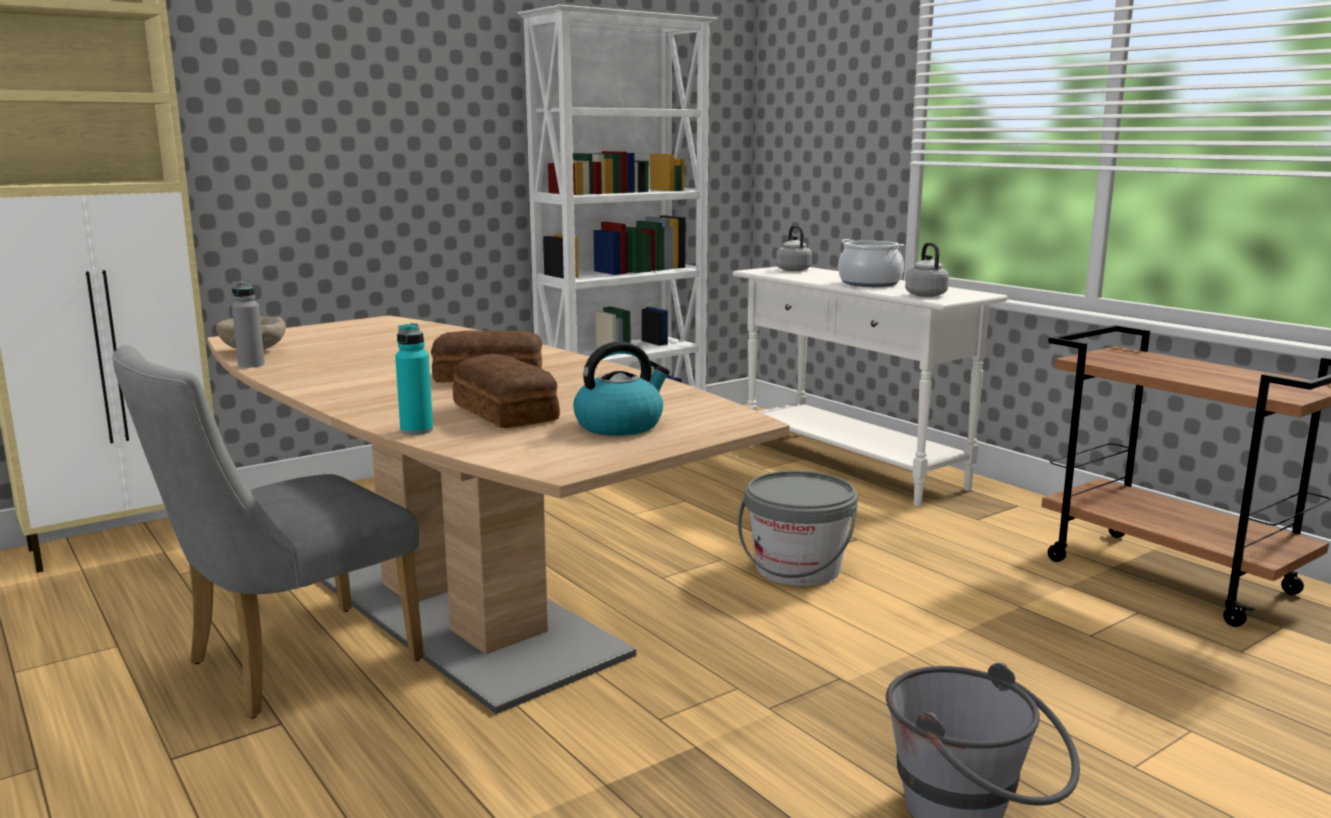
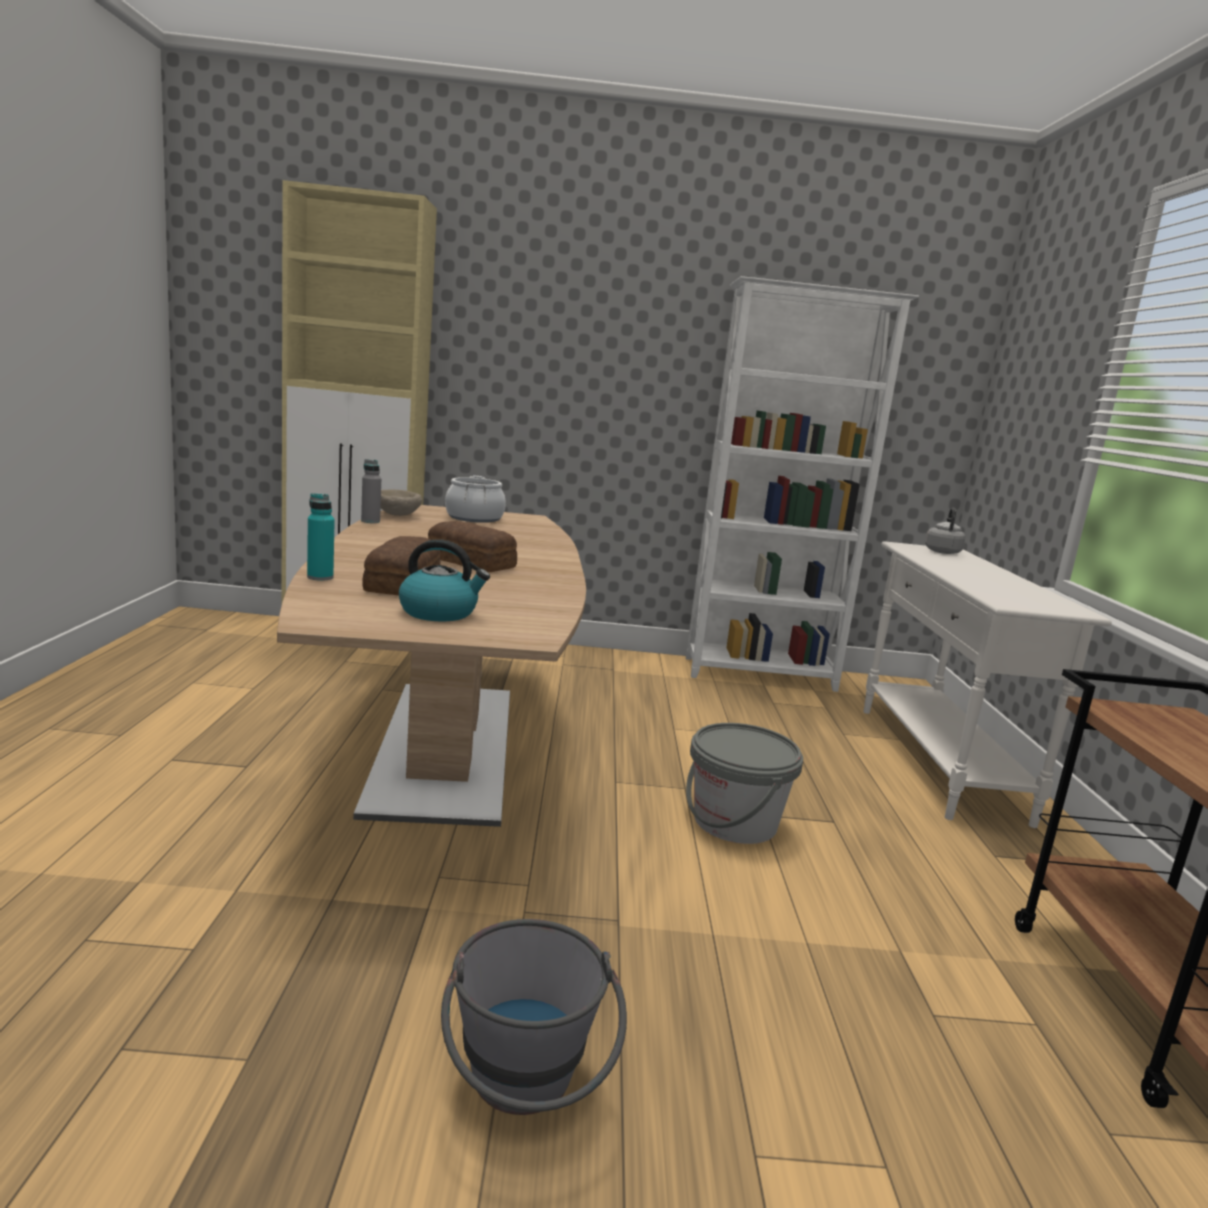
camera: 35 degrees right, 0 degrees up
(288, 666) = (304, 736): grey chair -> none
(869, 283) = (981, 577): cooking pot -> cooking pot (474, 518)
(924, 295) = (1006, 597): grey kettle -> none

